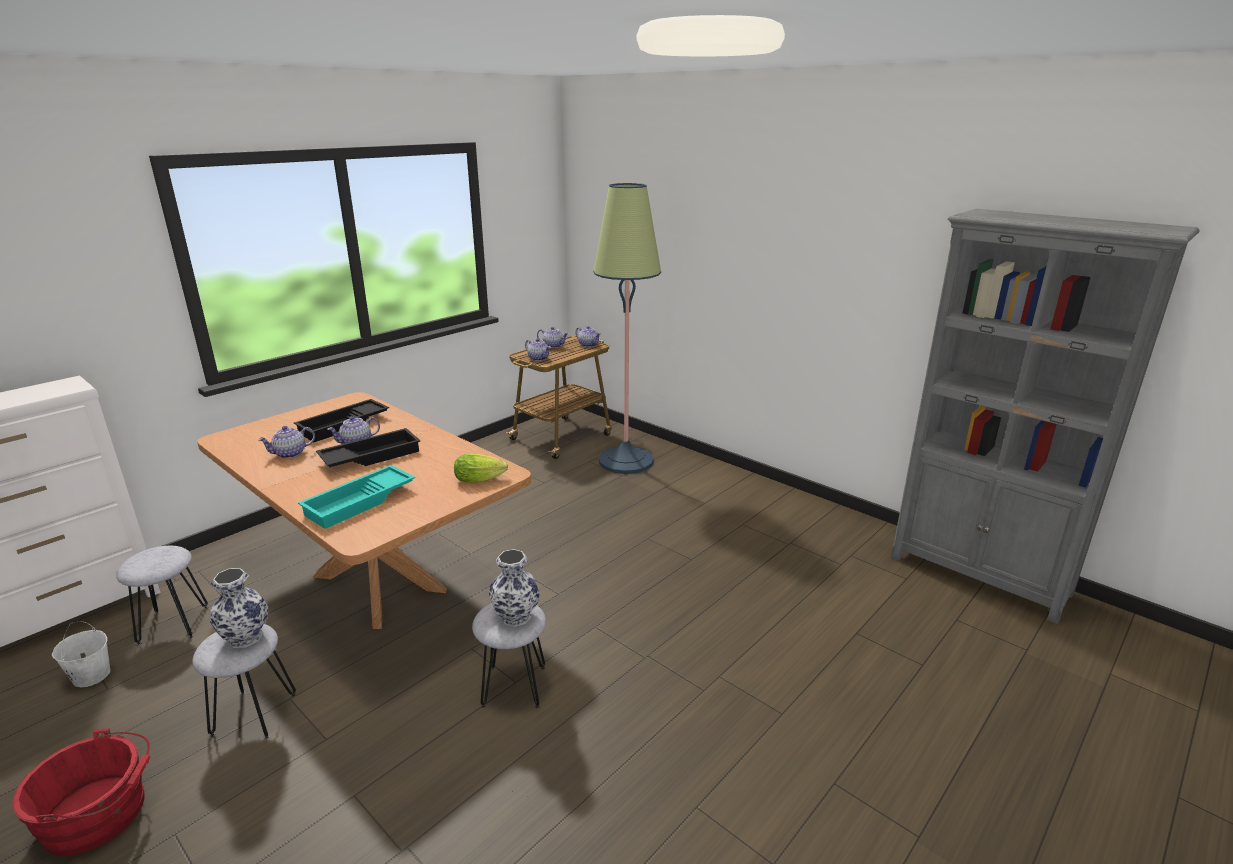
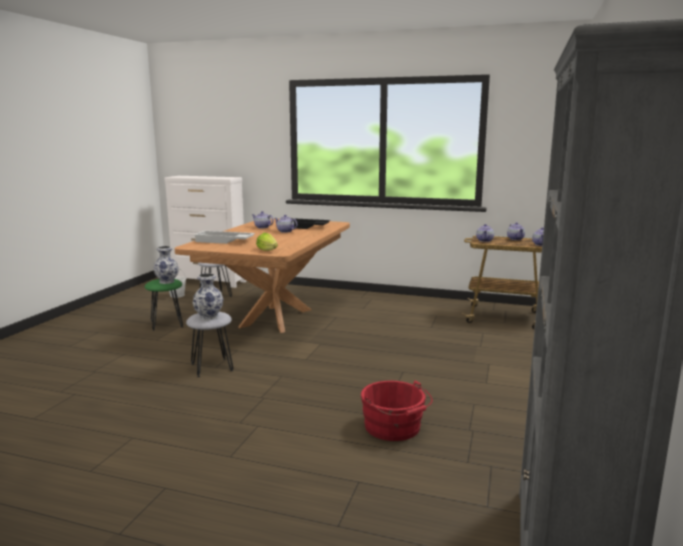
camera: 65 degrees right, 10 degrees down
(101, 814) = (106, 320): red bucket -> red bucket (394, 428)
(253, 714) = (166, 324): grey stool -> green stool
(360, 502) = (223, 241): turquoise tray -> white tray
(371, 456) = (274, 235): black tray -> none
(626, 461) = (505, 343): floor lamp -> none

